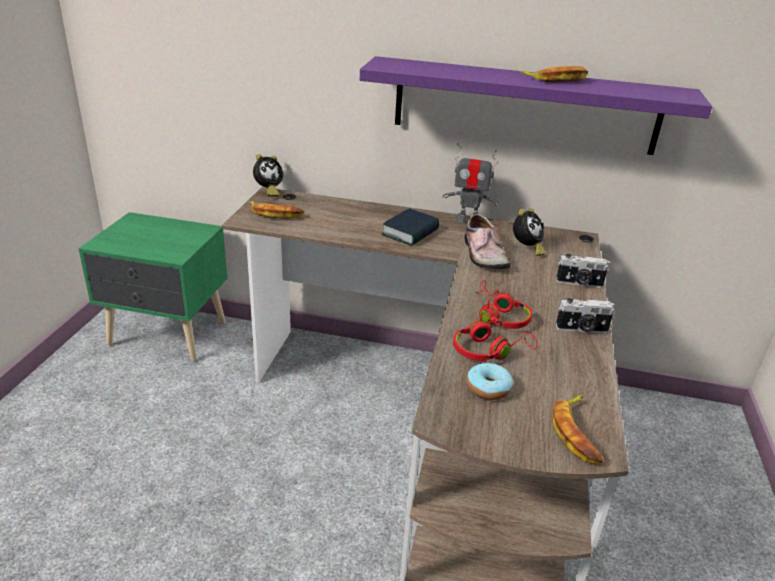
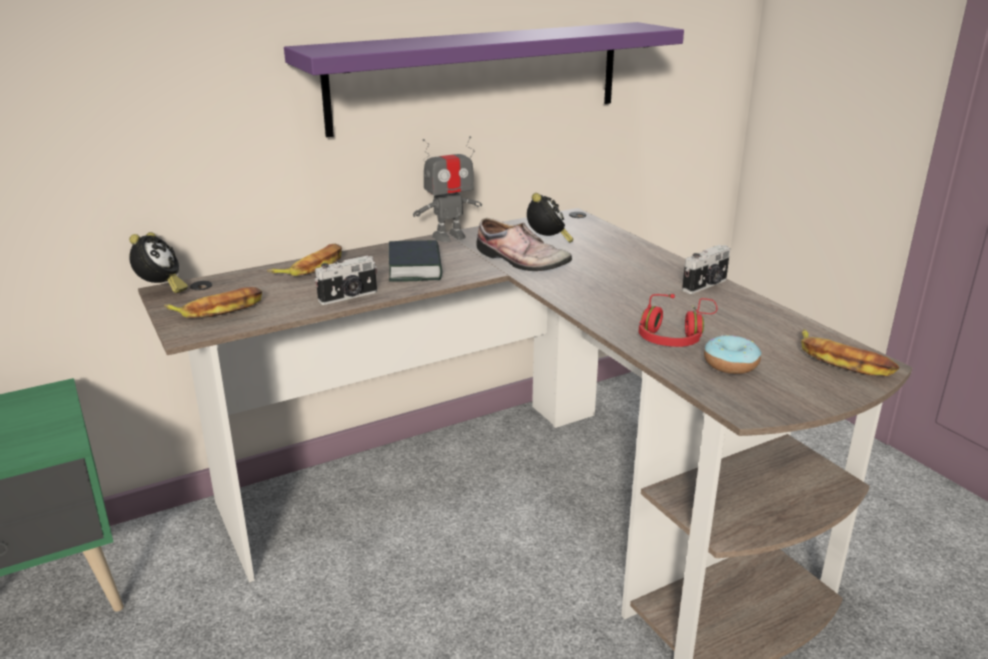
camera: 40 degrees left, 5 degrees down
(498, 315) = (629, 304): red headphones -> none
(556, 80) = (522, 34): banana -> banana (311, 267)
(579, 283) = (639, 252): camera -> camera (349, 297)

